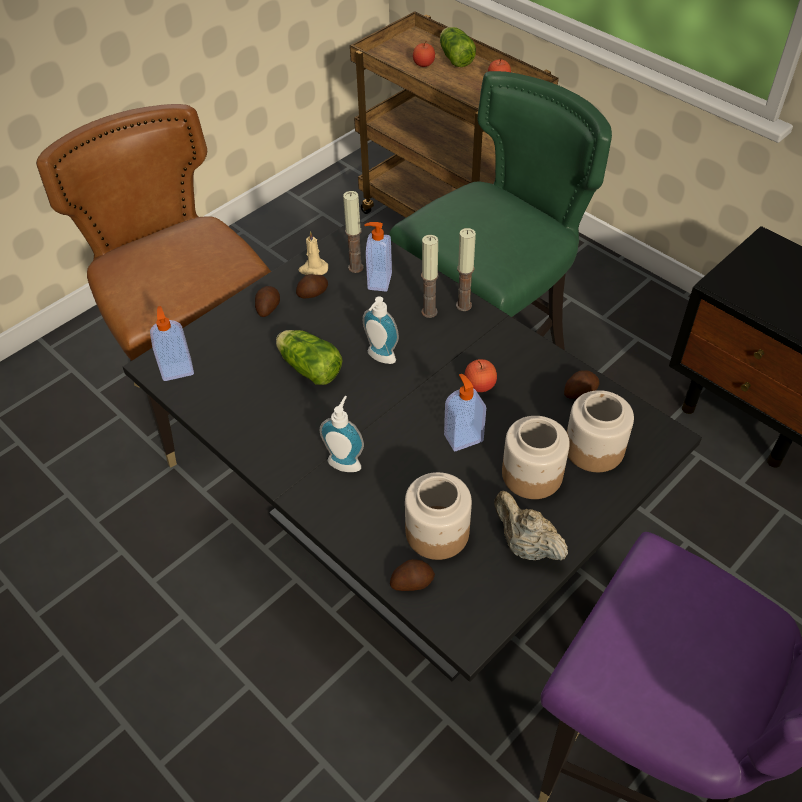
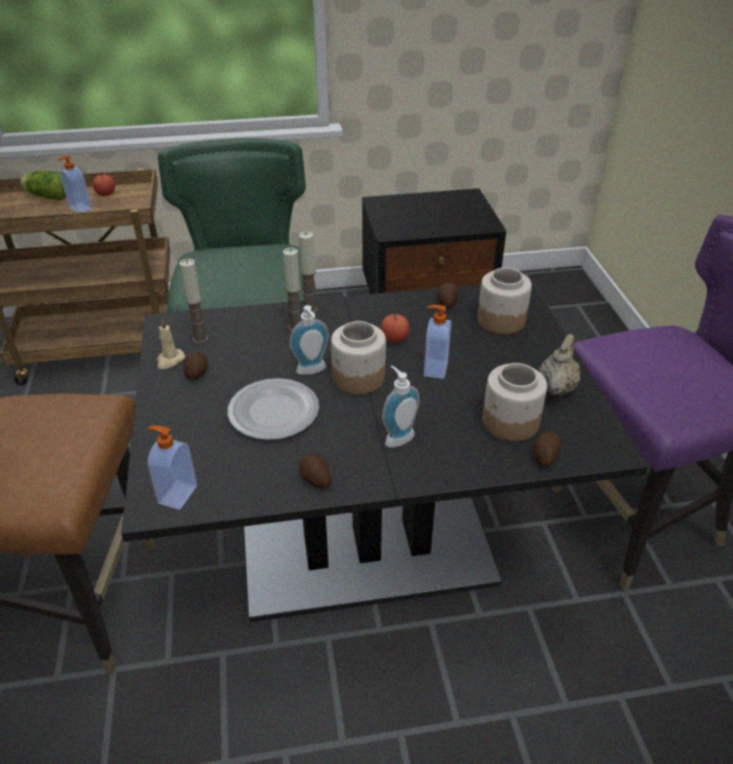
camera: 55 degrees left, 10 degrees down
(267, 308) = (177, 405): potato -> potato (315, 479)
(308, 367) = (275, 412): lettuce -> plate
(378, 281) = (231, 335): soap dispenser -> soap dispenser (79, 208)
(423, 64) = (28, 211): apple -> none
(526, 545) = (556, 387): beige teapot -> beige teapot turned 120 degrees clockwise
(531, 475) = (498, 356): jar -> jar (358, 378)

